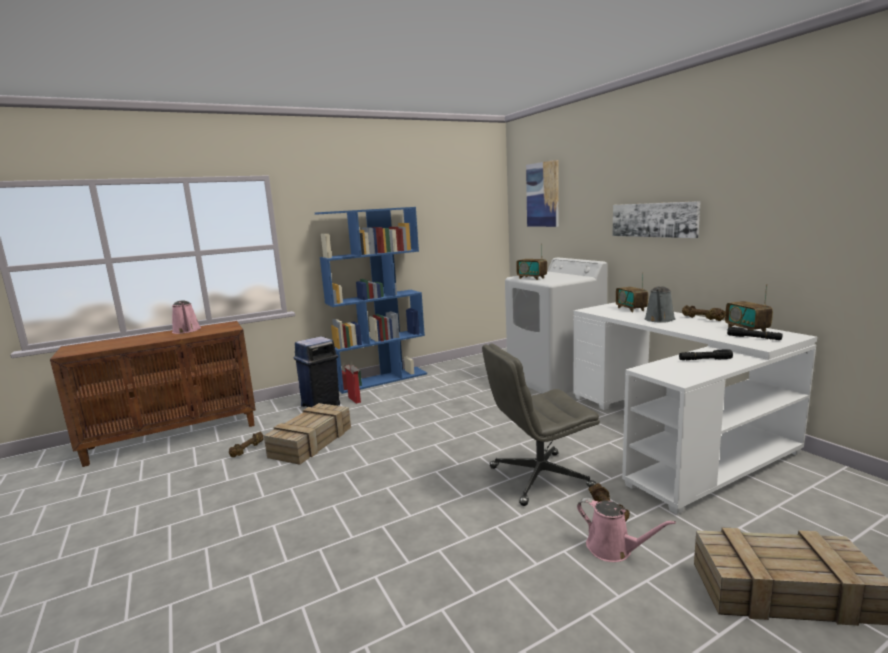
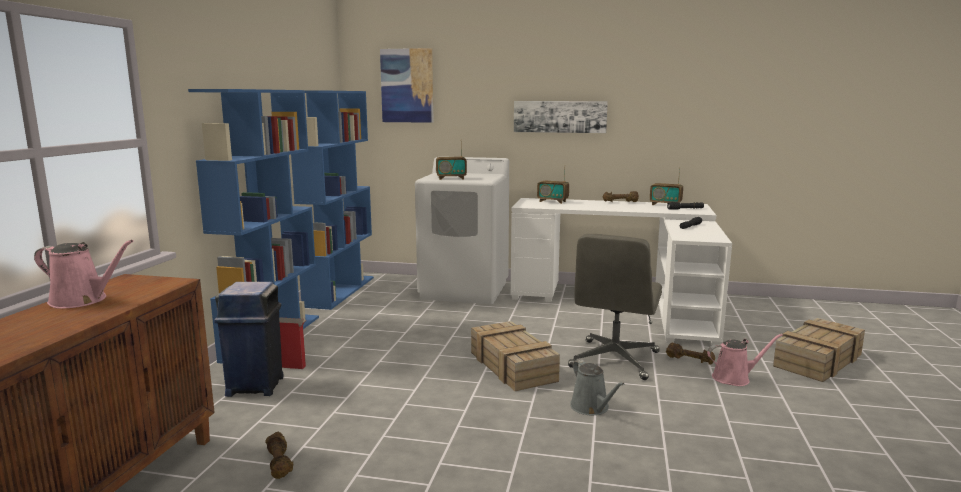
camera: 50 degrees left, 0 degrees up
(311, 442) = (349, 421): crate -> crate (514, 367)
(474, 359) = (339, 291): none -> blue bookcase
(659, 320) = (598, 206): grey watering can -> grey watering can (592, 408)

